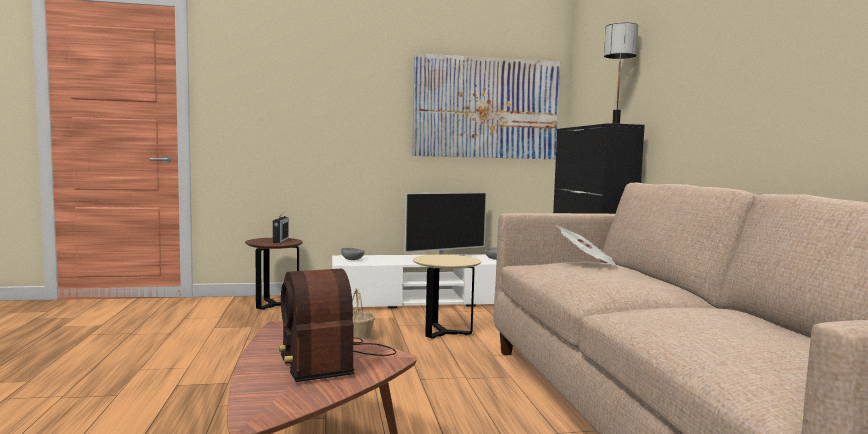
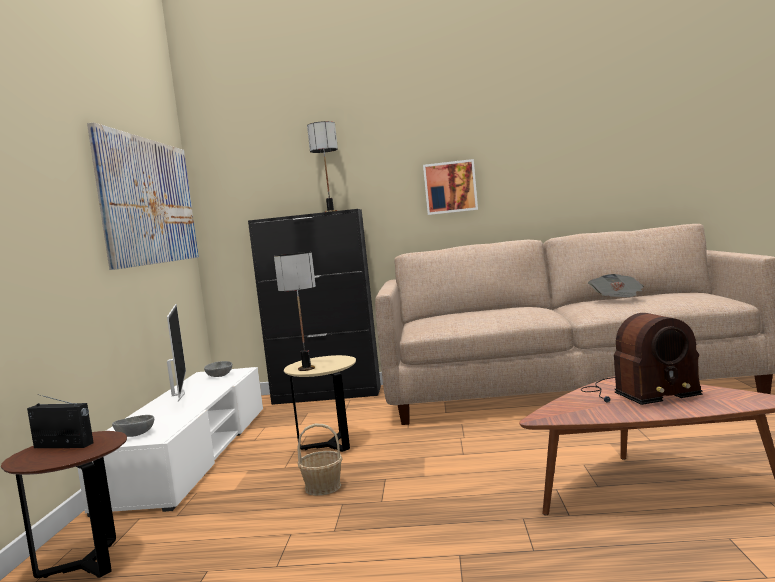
camera: 75 degrees left, 0 degrees up
(429, 258) = (306, 369): none -> table lamp
(587, 264) = (454, 315): newspaper -> newspaper (618, 301)
(724, 100) = (450, 187): none -> picture

